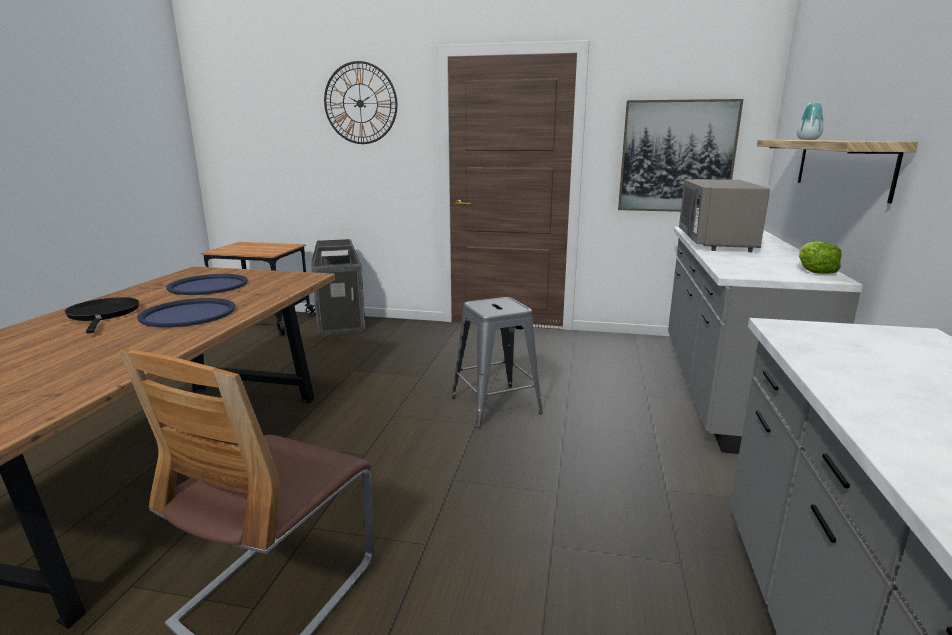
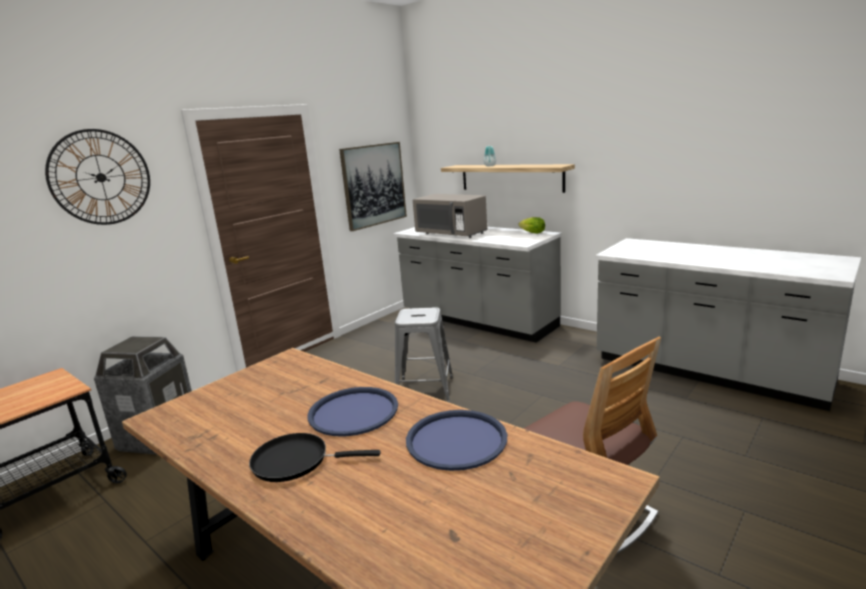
camera: 60 degrees left, 0 degrees up
(208, 286) = (249, 406): blue tray -> blue tray (456, 440)

